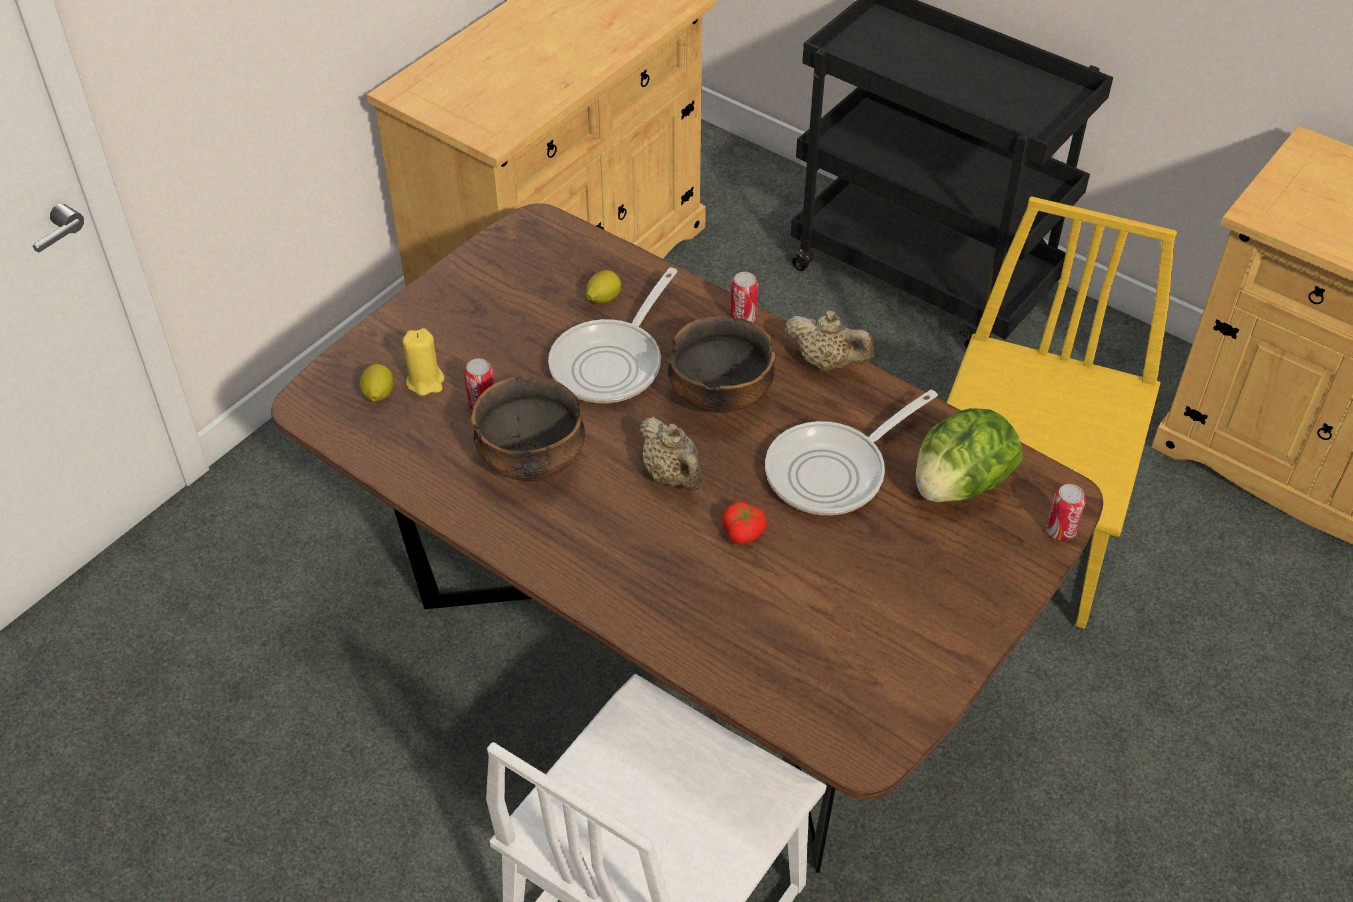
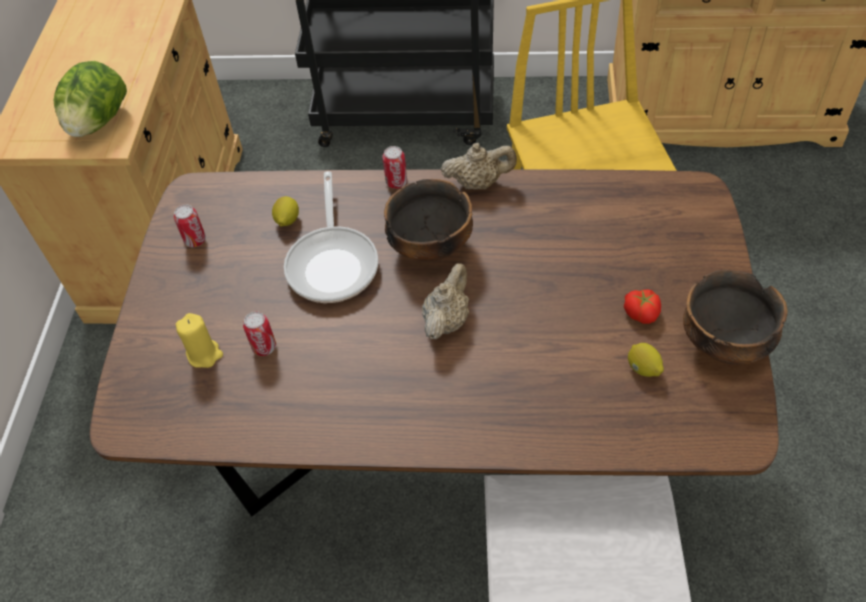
camera: 30 degrees left, 5 degrees up
(378, 395) = (175, 386): lemon -> lemon (643, 368)
(531, 462) = (338, 369): bowl -> bowl (725, 343)
(672, 476) = (447, 320): beige teapot -> beige teapot turned 90 degrees counterclockwise
(744, 532) = (529, 331): tomato -> tomato (642, 312)
(833, 471) = (549, 255): frying pan -> none
(960, 485) = (633, 219): lettuce -> lettuce (98, 122)
(1060, 531) = (717, 214): can -> can (195, 240)

